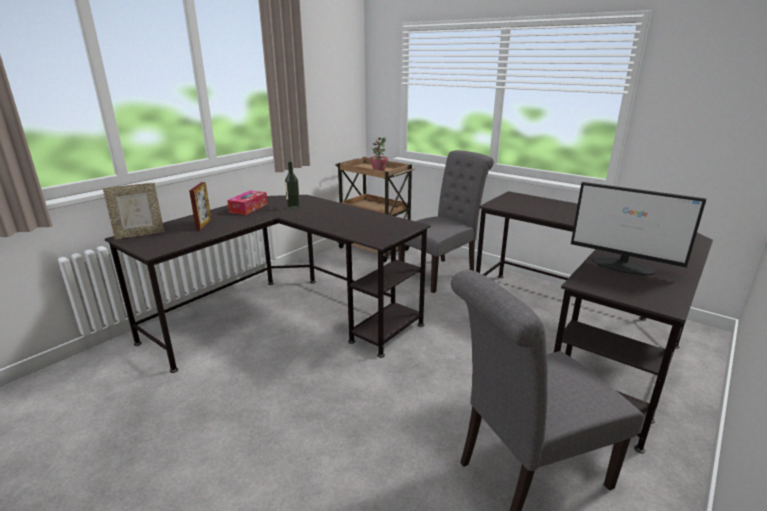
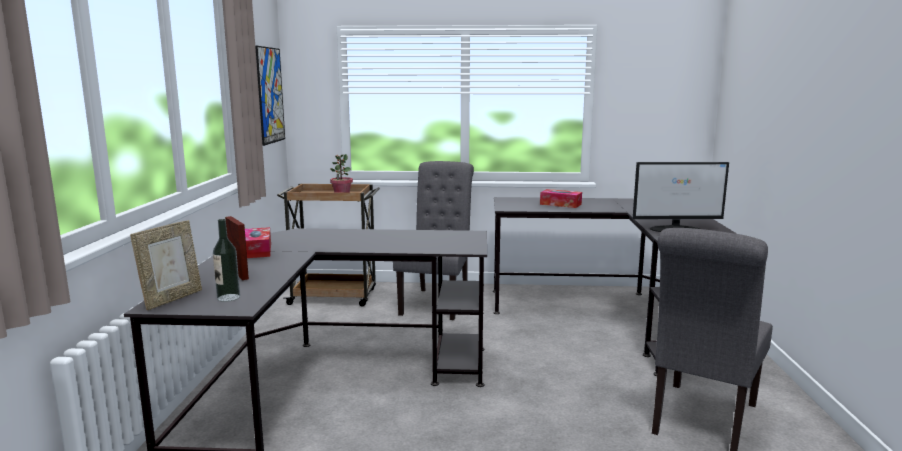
camera: 35 degrees left, 10 degrees down
(293, 208) = (313, 241): bottle -> bottle (228, 297)
(342, 84) = (270, 95): none -> picture
(555, 210) = (560, 204): none -> tissue box

